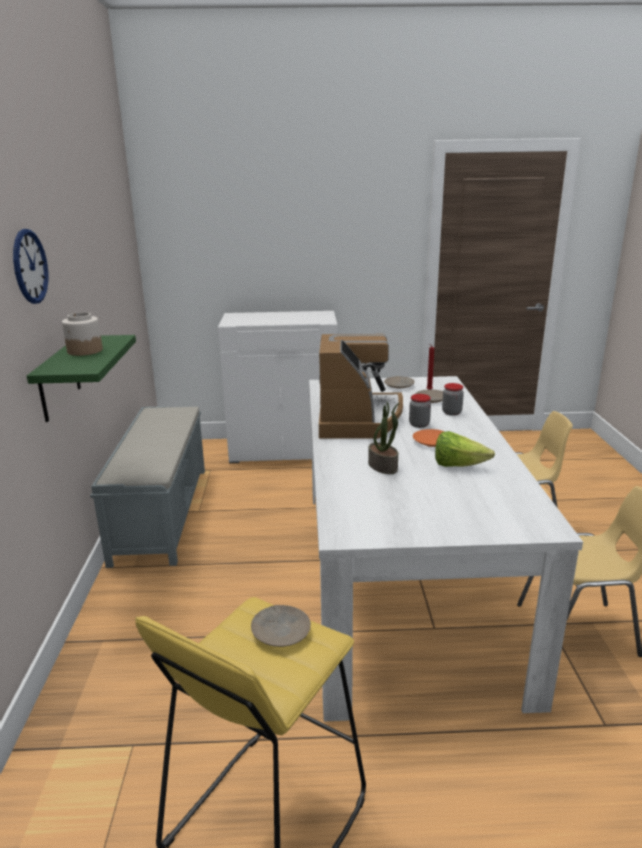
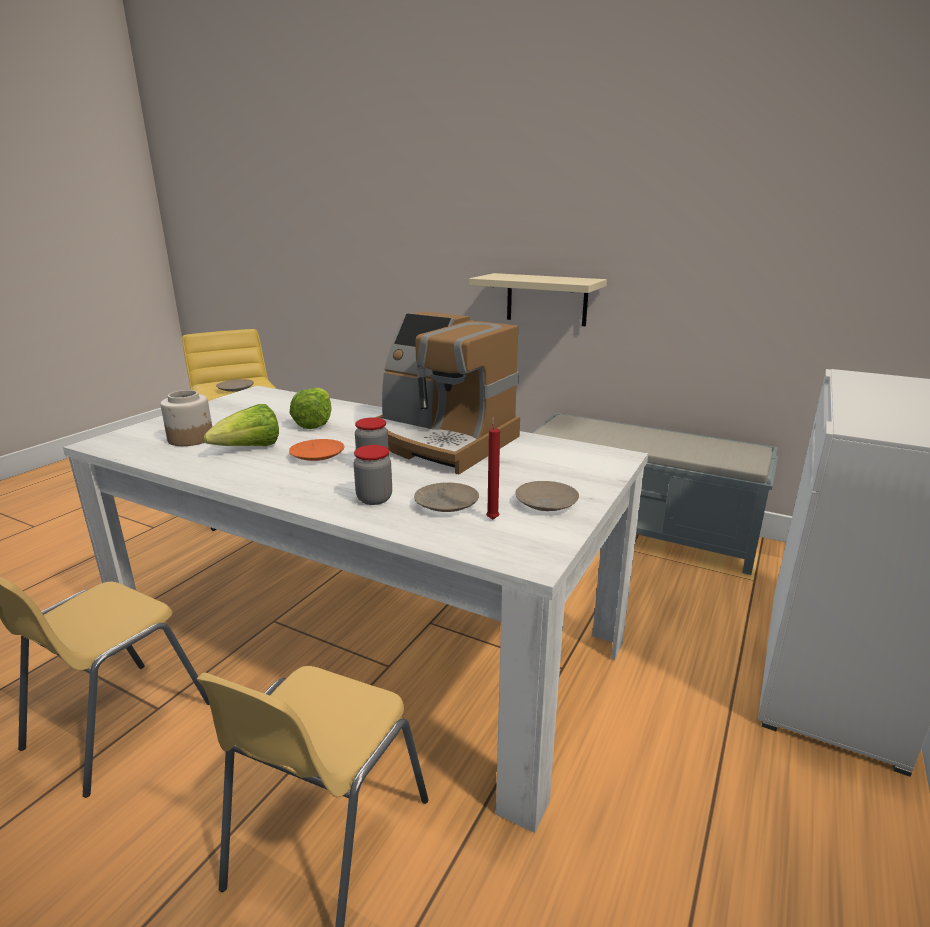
camera: 120 degrees right, 0 degrees up
(30, 266) = (537, 193): wall clock -> none
(59, 379) = (546, 299): green shelf -> beige shelf
(84, 351) = (542, 278): jar -> jar (191, 439)
(383, 466) = (314, 423): potted plant -> lettuce

